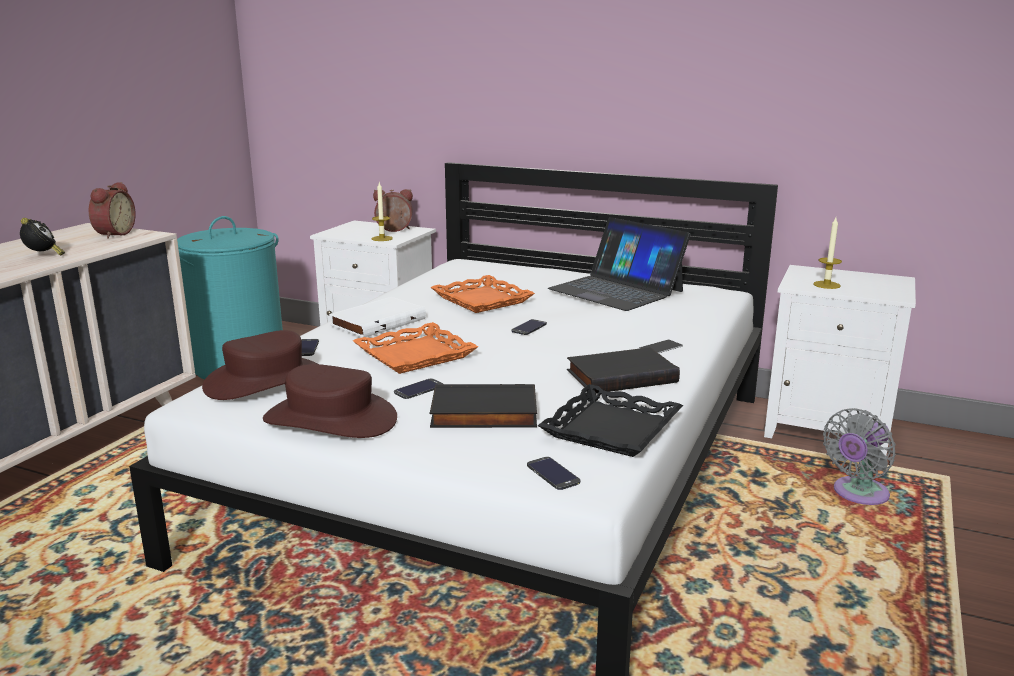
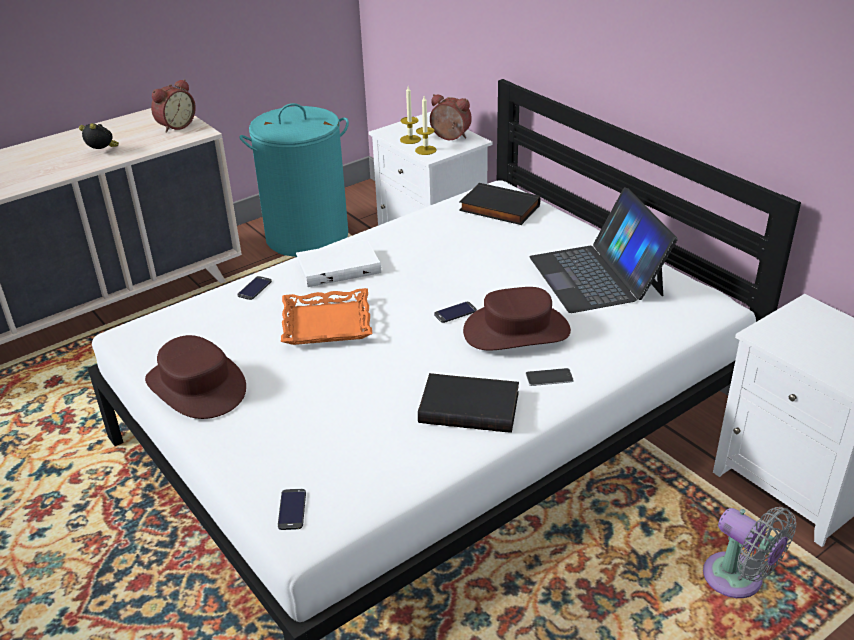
camera: 30 degrees right, 15 degrees up
(43, 256) = (102, 152): alarm clock -> alarm clock turned 75 degrees counterclockwise
(266, 380) = (192, 323): brown hat -> brown hat (516, 330)
(419, 389) = (291, 369): phone -> none
(481, 300) = (455, 257): orange tray -> none
(483, 414) = (309, 418): black book -> black book (498, 209)
(610, 429) = (388, 473): black tray -> none
(826, 285) = (800, 343): candle -> candle (410, 139)
(857, 494) = (738, 580): grey fan -> grey fan turned 120 degrees counterclockwise

